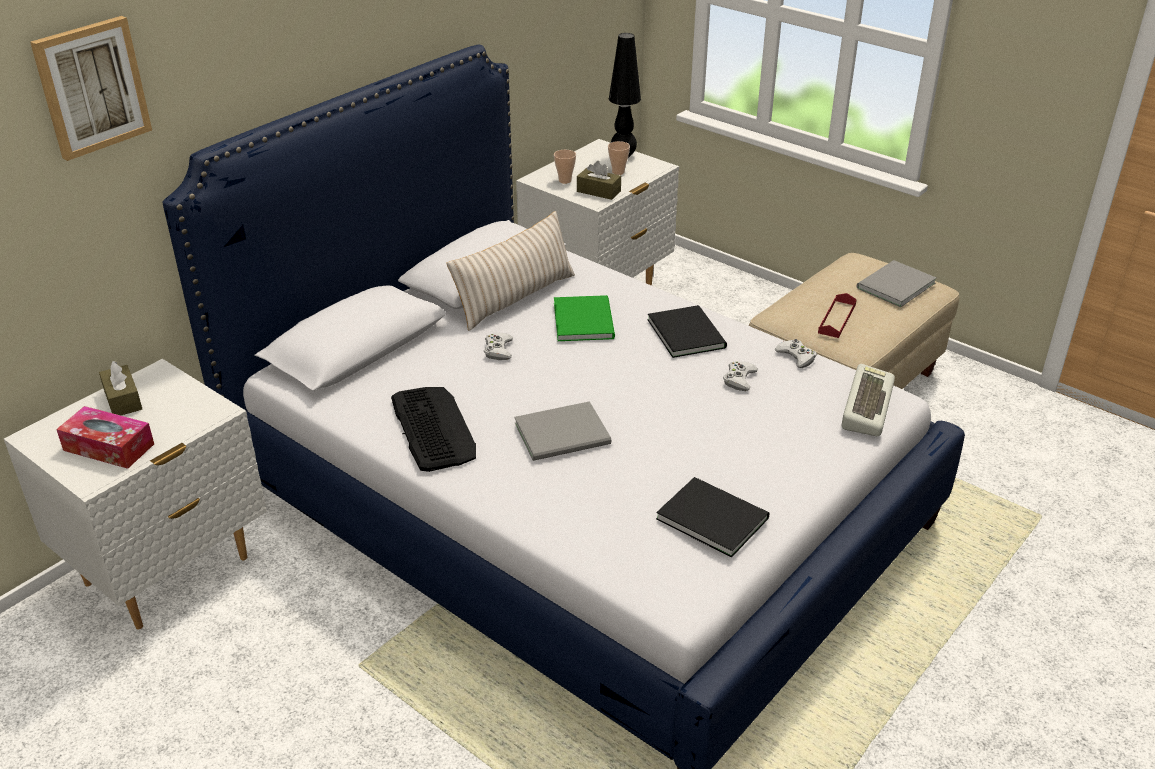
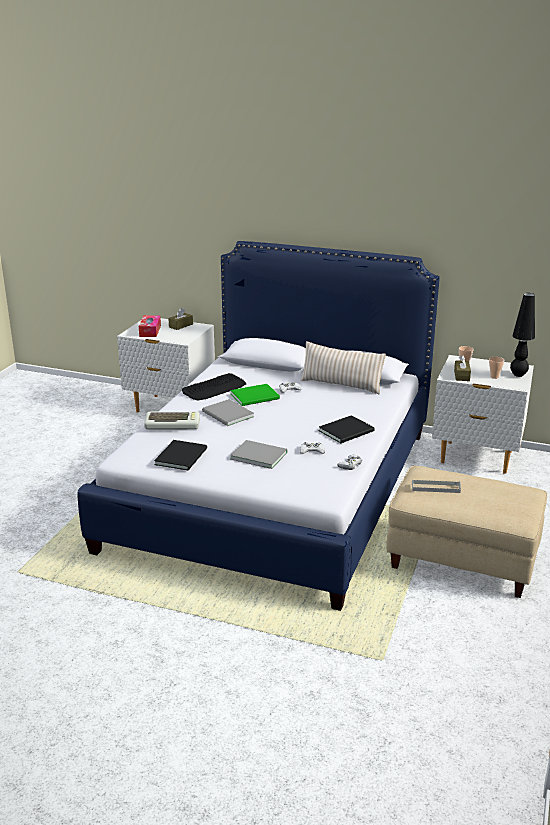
camera: 70 degrees right, 10 degrees down
(91, 87) = (212, 197): picture -> none
(585, 319) = (336, 404): green book -> green book (256, 396)
(837, 319) = (435, 488): red tray -> grey tray
(865, 405) = (314, 489): keyboard -> keyboard (173, 424)
(893, 285) = (502, 504): grey book -> grey book (258, 455)

